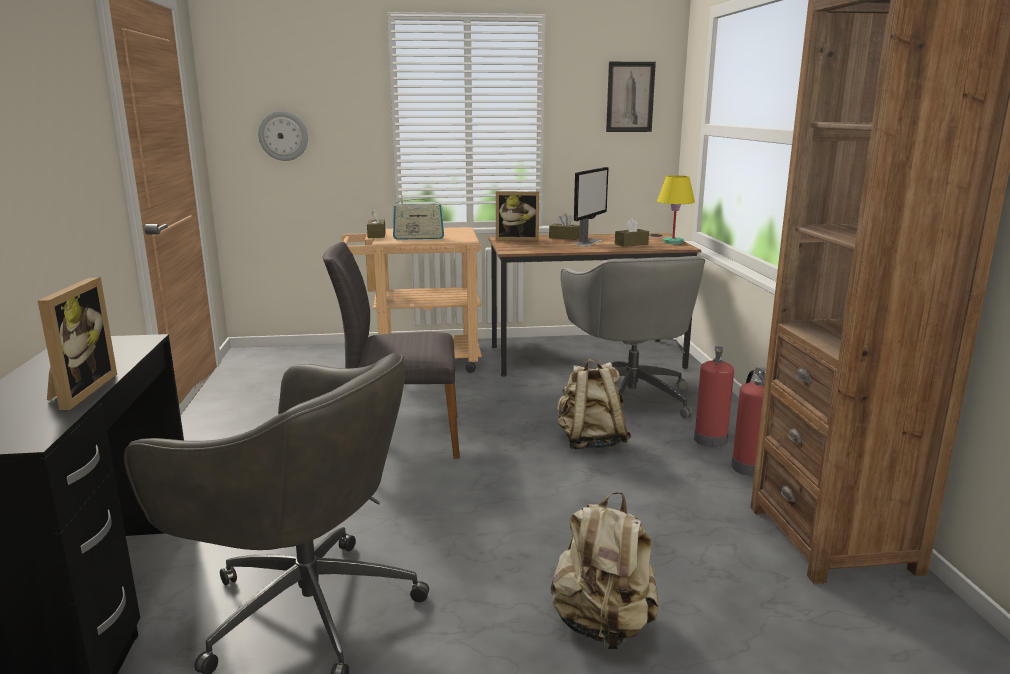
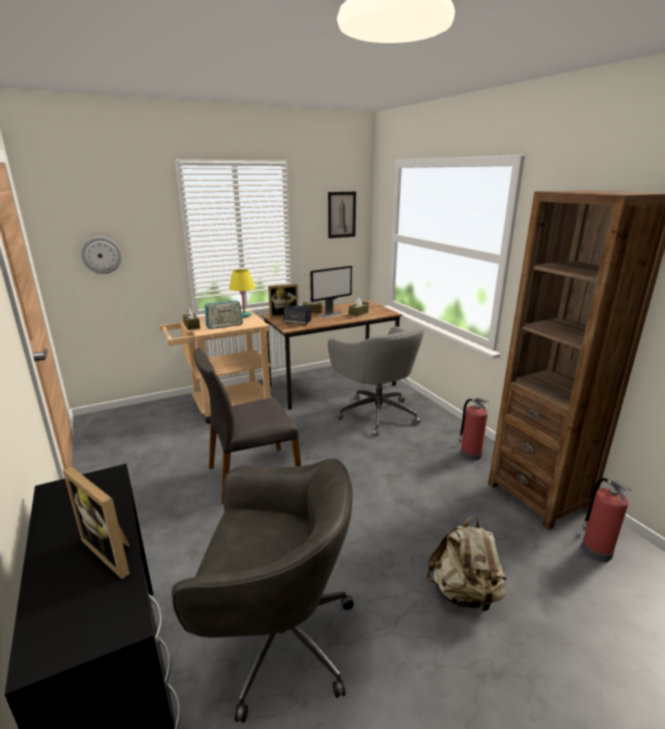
camera: 20 degrees left, 5 degrees up
(78, 391) = (113, 551): picture frame -> picture frame turned 150 degrees clockwise
(528, 246) = (297, 323): none -> speaker
(588, 242) = (331, 314): monitor -> monitor turned 45 degrees clockwise
(591, 442) = (374, 453): beige backpack -> none
(672, 242) = (380, 309): yellow table lamp -> yellow table lamp (243, 315)
(710, 439) = (439, 437): fire extinguisher -> fire extinguisher (595, 549)

